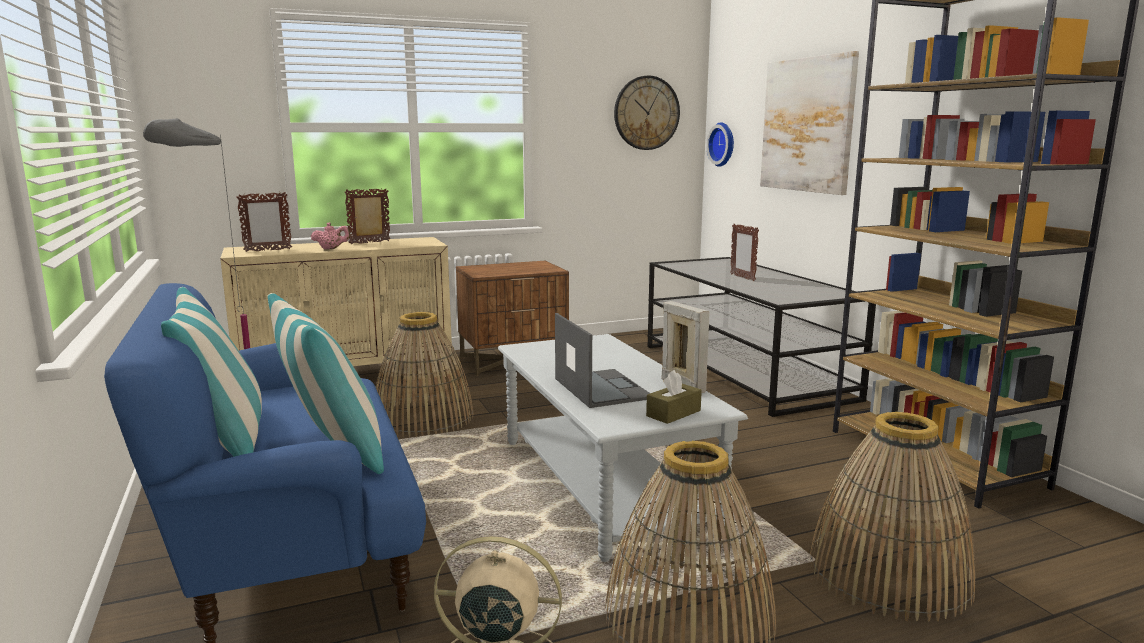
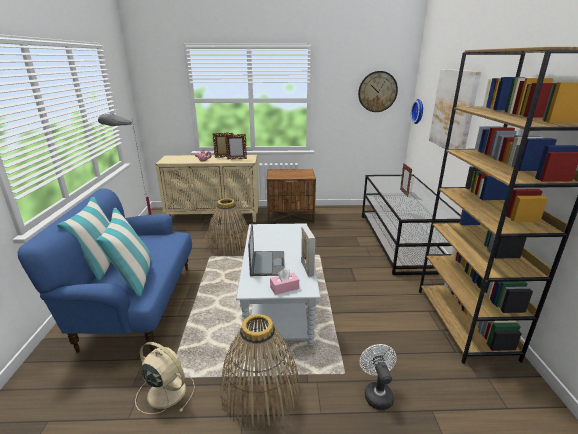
camera: 20 degrees right, 10 degrees up
(267, 250) = (178, 159): picture frame -> picture frame (236, 159)
(673, 413) = (284, 288): brown tissue box -> pink tissue box
(889, 573) = (376, 393): basket -> white fan

